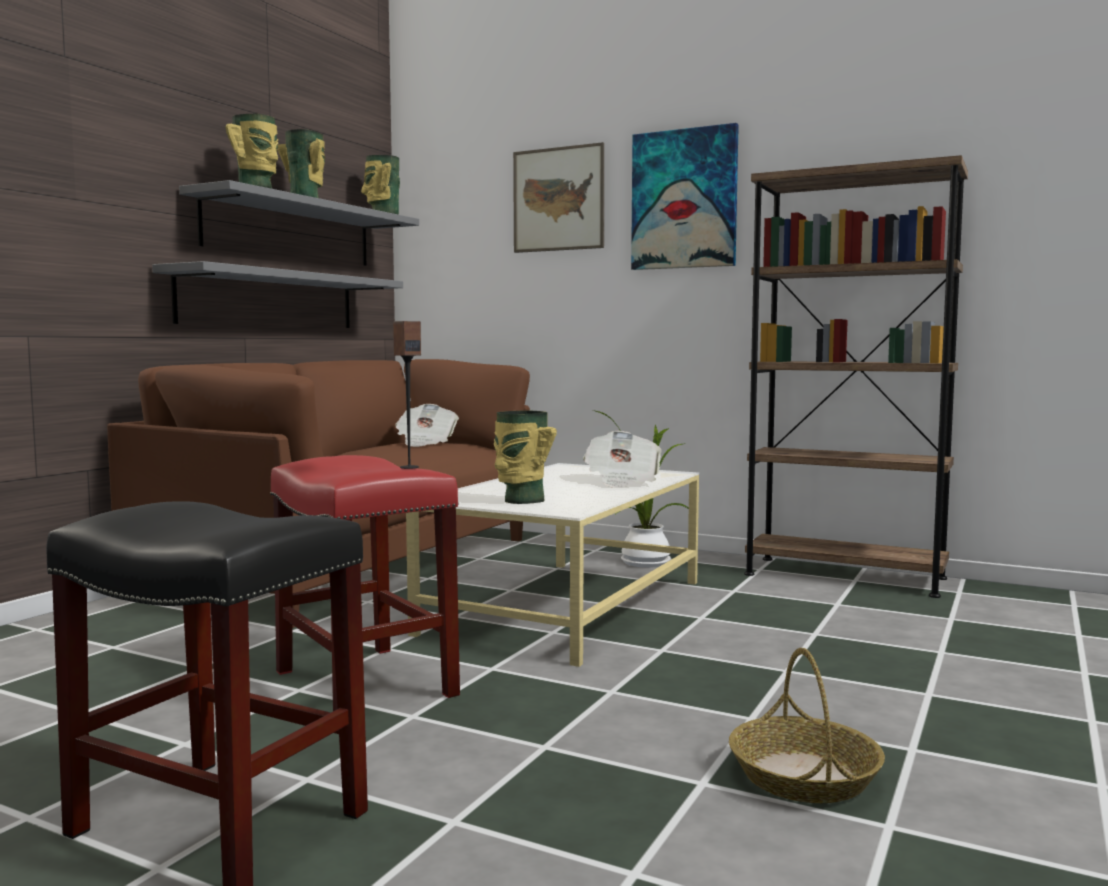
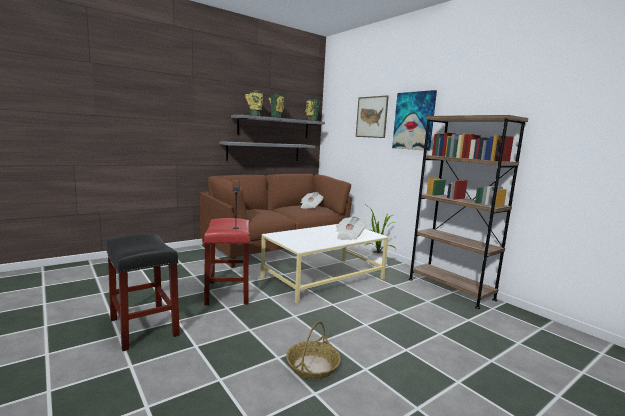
camera: 25 degrees right, 5 degrees up
(521, 500) = (296, 240): vase -> none

